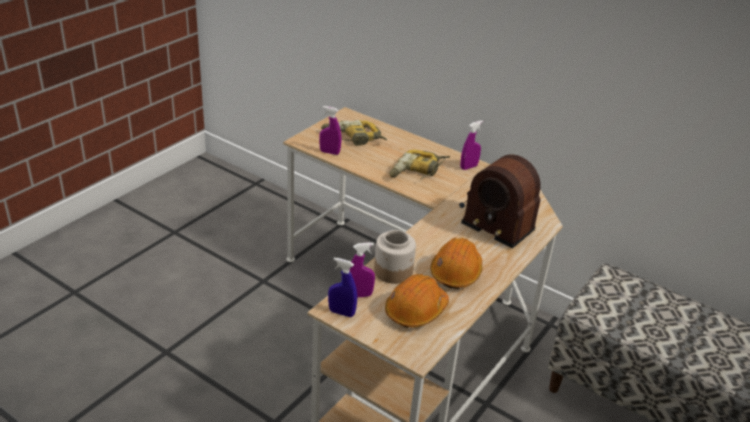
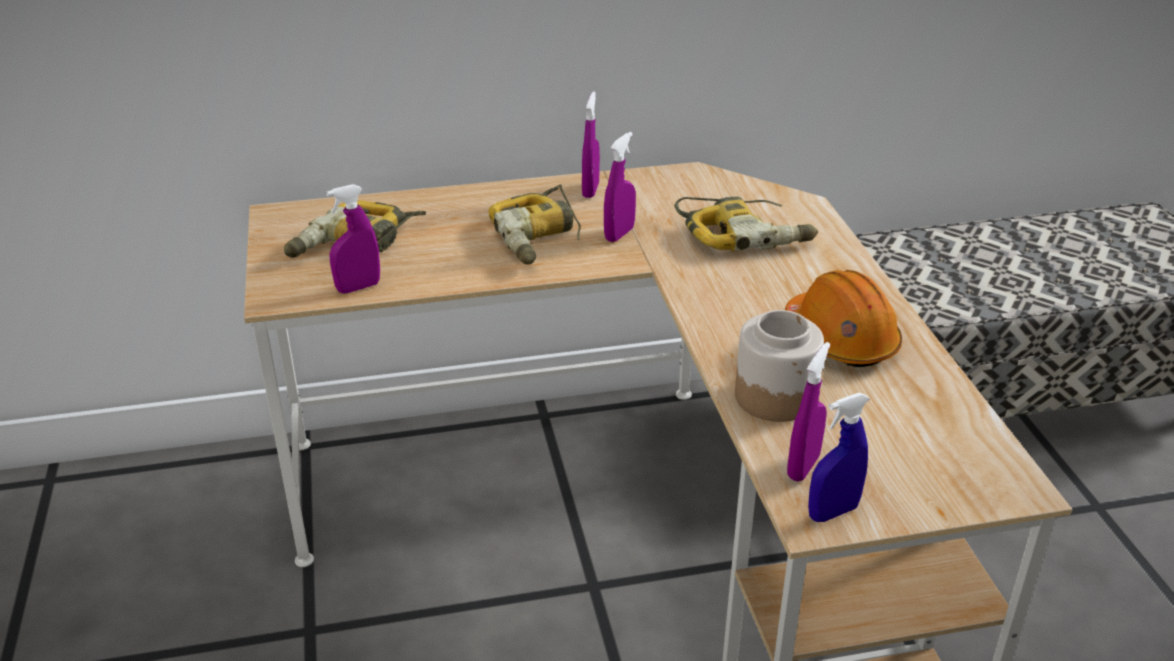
camera: 45 degrees left, 0 degrees up
(416, 310) = (900, 428): orange hard hat -> none
(448, 188) = (619, 234): none -> purple spray bottle
(496, 217) = (744, 234): radio -> power drill

